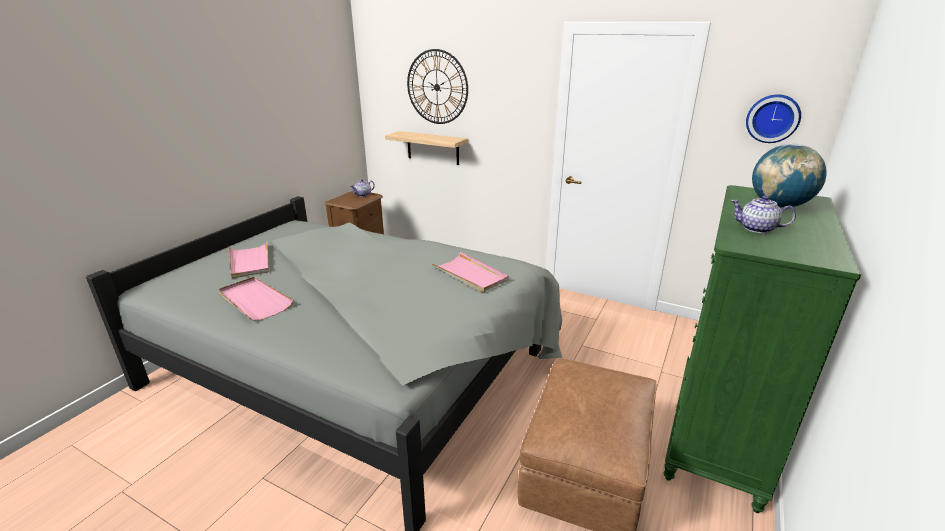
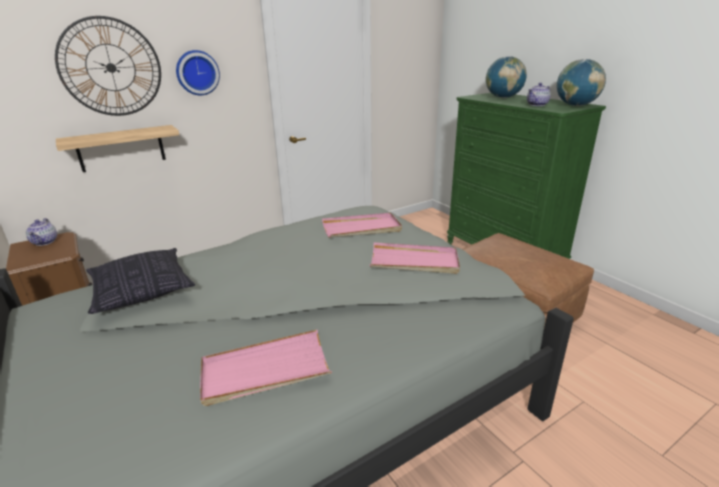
camera: 60 degrees left, 0 degrees up
(250, 262) = (122, 364): pink tray -> pink tray (414, 261)
(318, 238) = (142, 291): none -> pillow
(772, 118) = (412, 58): wall clock -> wall clock (197, 73)
(805, 252) = (576, 105): none -> globe

